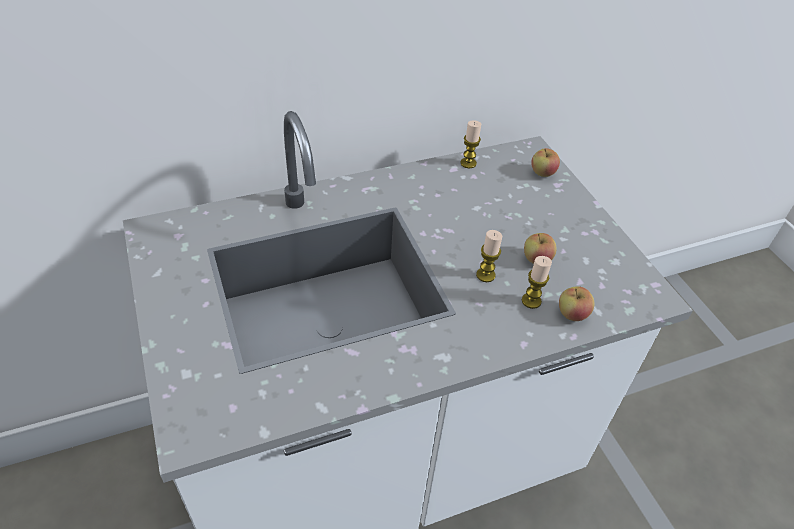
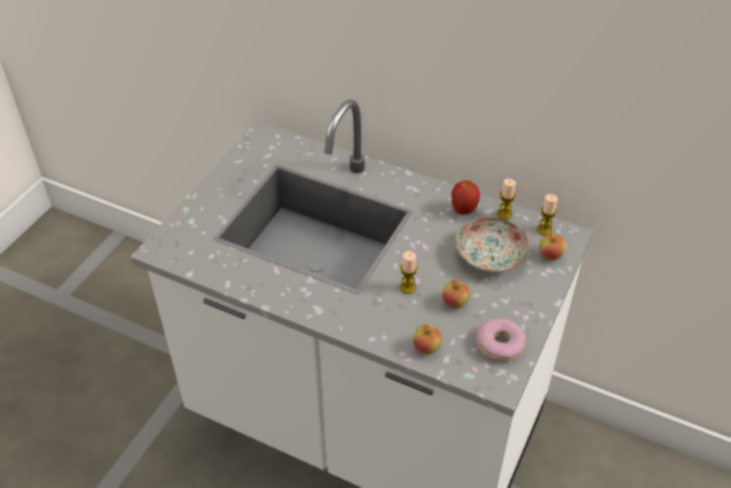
camera: 50 degrees right, 0 degrees up
(435, 180) = (463, 211): none -> apple
(506, 202) = (491, 255): none -> plate
(531, 301) = (413, 321): candle -> candle (544, 229)
(612, 267) = (499, 345): none -> donut

